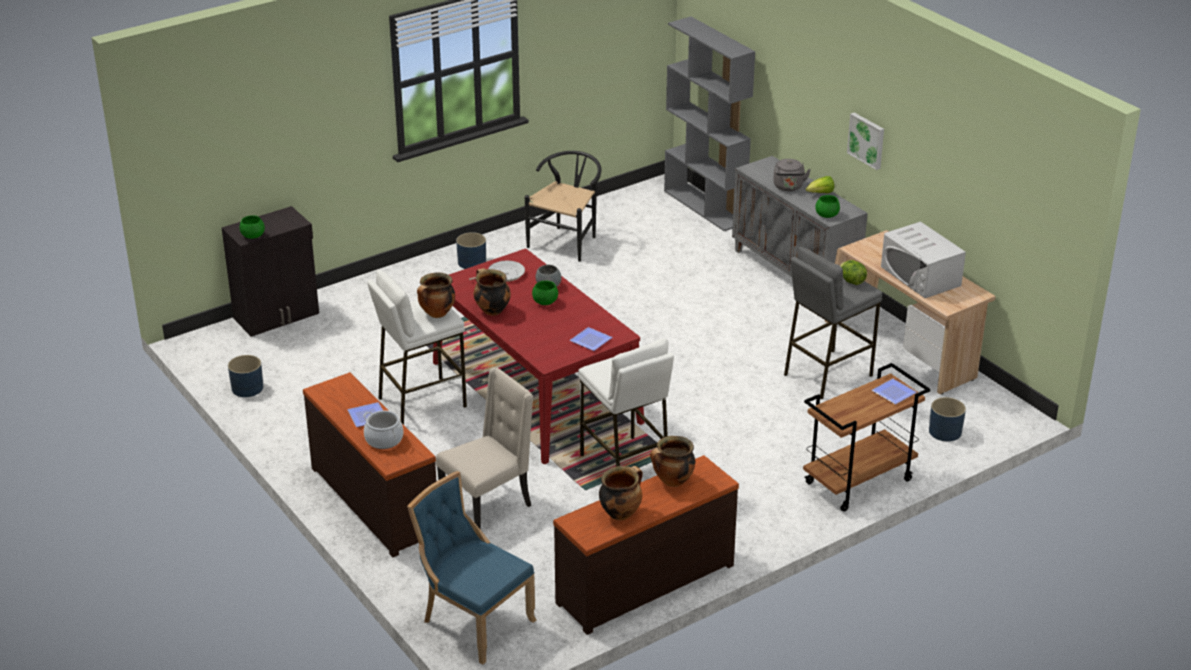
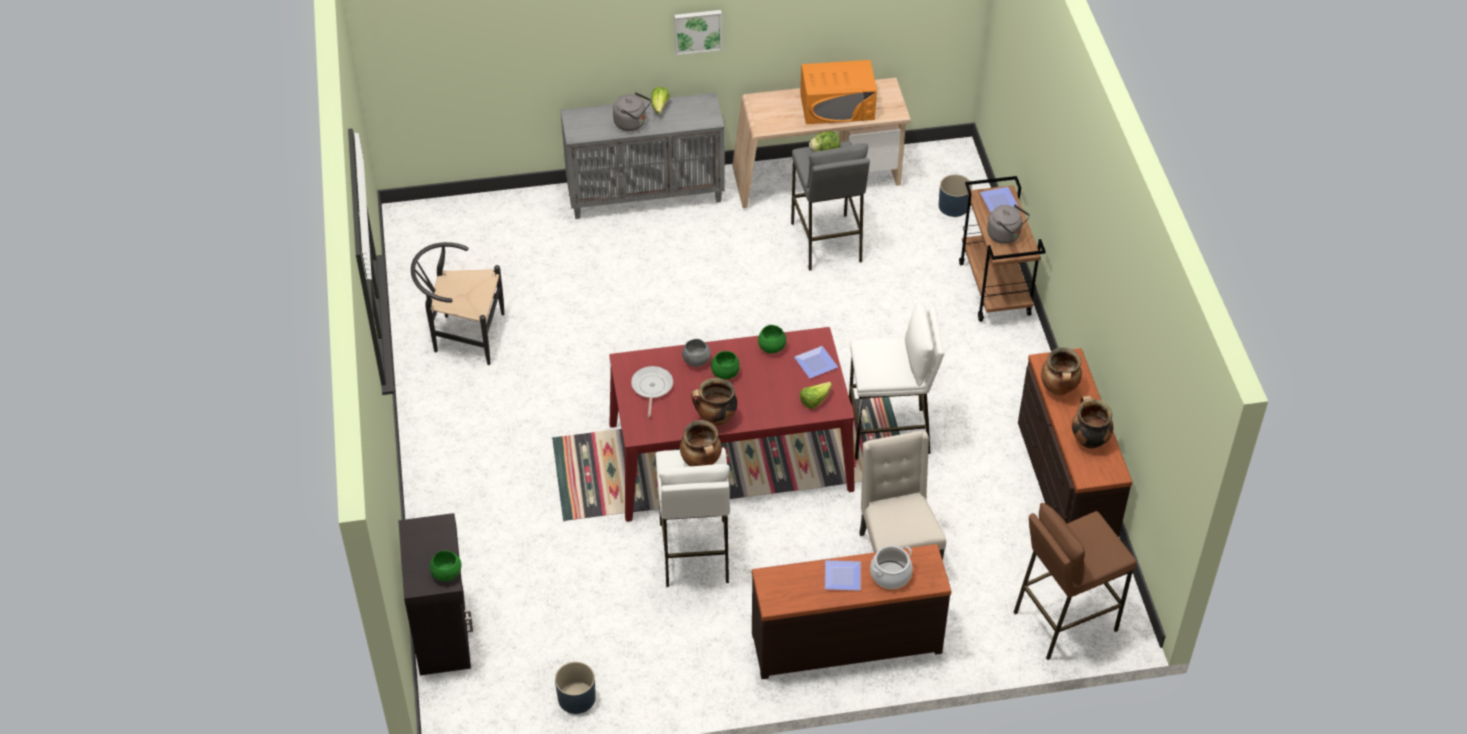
camera: 65 degrees left, 15 degrees up
(472, 262) = (449, 427): blue planter -> none
(473, 621) = (1064, 620): blue chair -> brown stool
(547, 350) = (814, 401): none -> lettuce
(567, 241) = (462, 335): black chair -> black chair turned 45 degrees counterclockwise
(705, 207) = (474, 207): grey bookcase -> none
(827, 215) = (703, 119): green bowl -> green bowl (772, 347)
(850, 407) = (1005, 235): none -> grey kettle
(920, 276) = (837, 107): white microwave -> orange microwave

